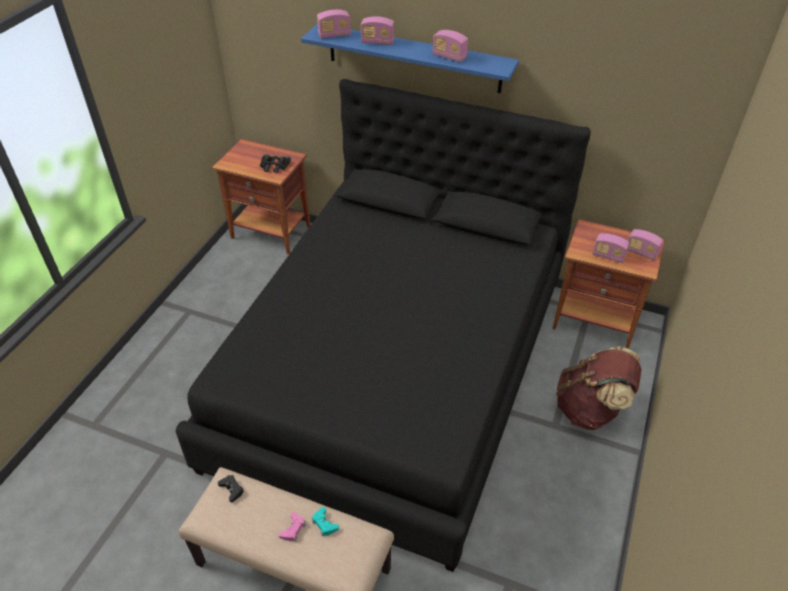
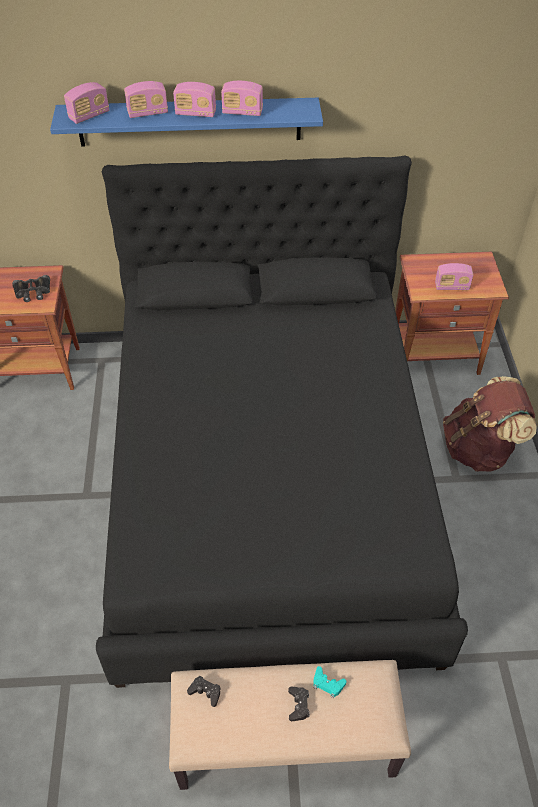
camera: 25 degrees left, 5 degrees up
(293, 529) = (298, 705): pink game controller -> black game controller
(641, 253) = (479, 273): radio -> radio (195, 113)

